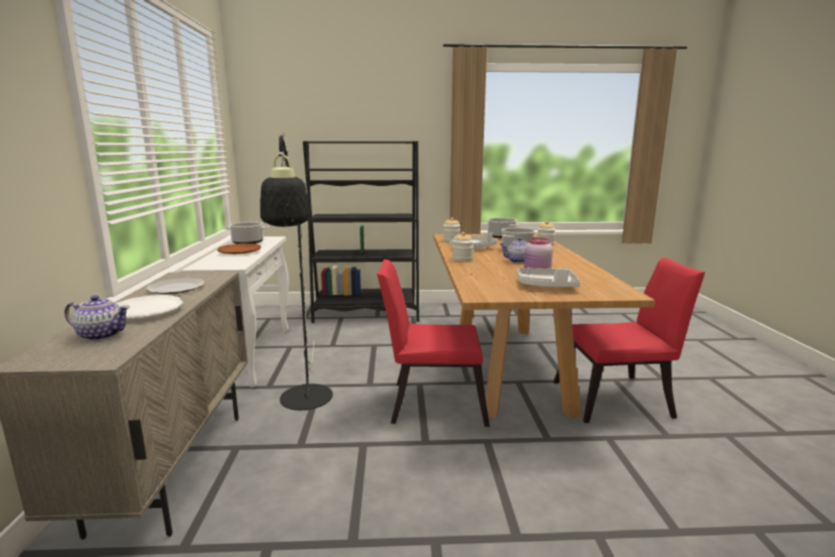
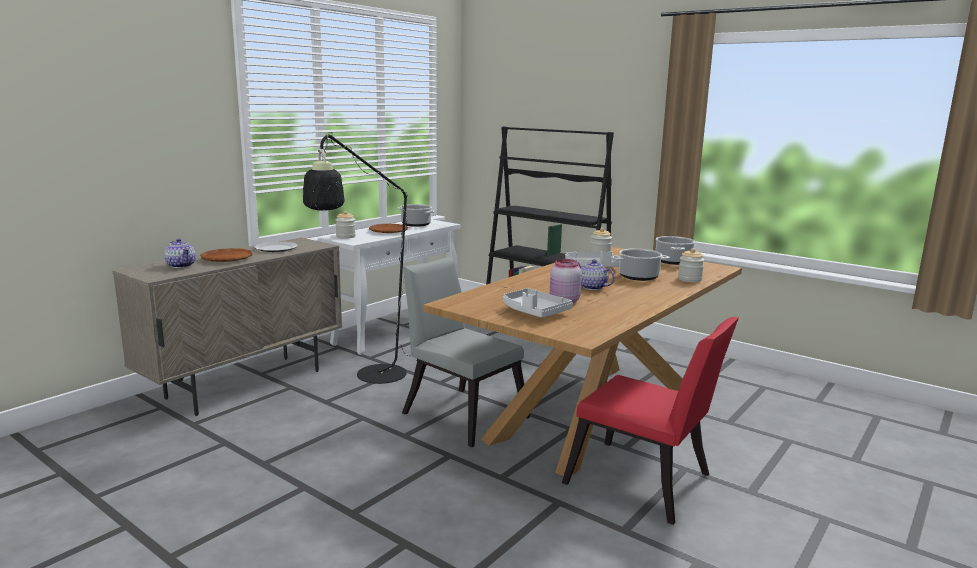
camera: 40 degrees right, 0 degrees up
(146, 312) = (227, 259): white plate -> brown plate
(431, 402) = (461, 413): red chair -> grey chair
(462, 259) = (544, 274): jar -> jar (345, 236)

